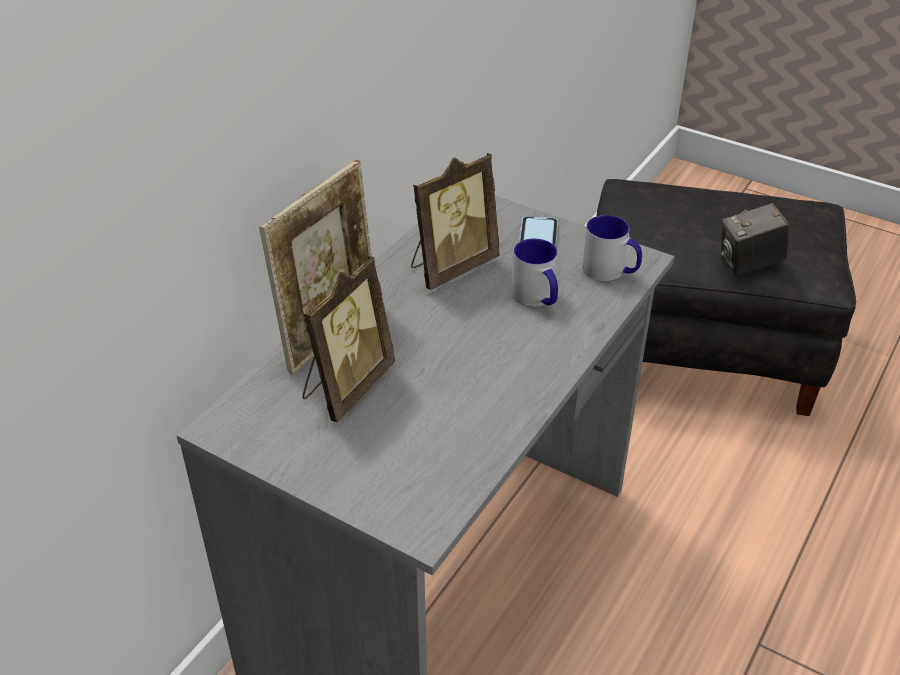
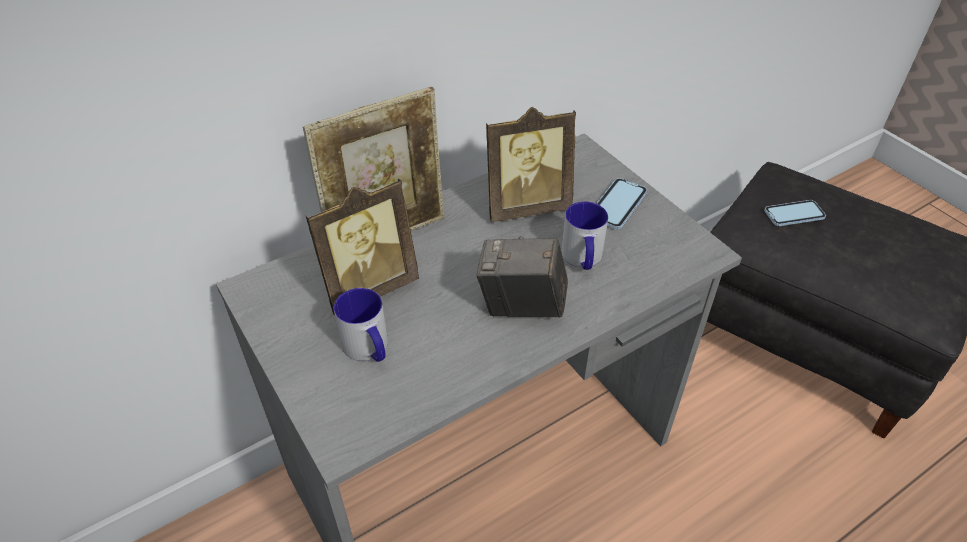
camera: 25 degrees right, 5 degrees up
(610, 271) = (668, 254): mug -> mug (369, 349)
(660, 221) = (794, 214): none -> phone
(749, 263) = (861, 280): camera -> camera (522, 306)

